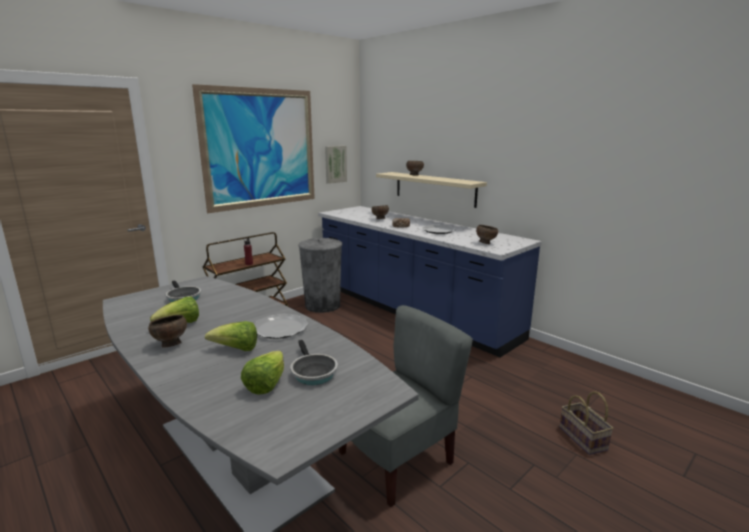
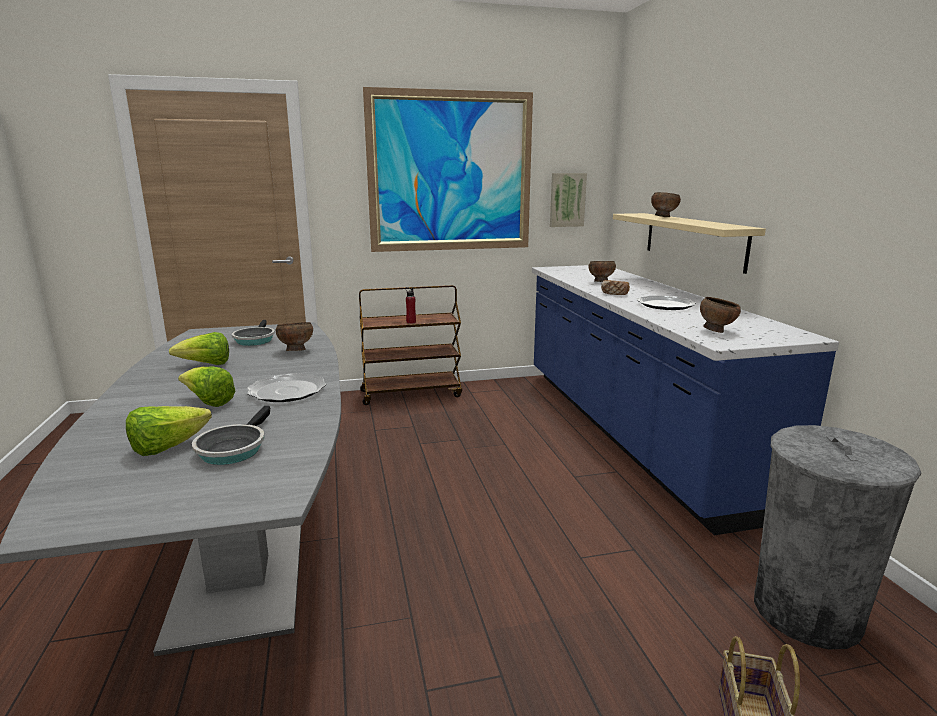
camera: 30 degrees right, 0 degrees up
(170, 345) = (163, 383): brown bowl -> brown bowl (295, 351)
(323, 305) = (511, 397): grey trash can -> grey trash can (807, 611)
(397, 460) = (407, 626): grey chair -> none

